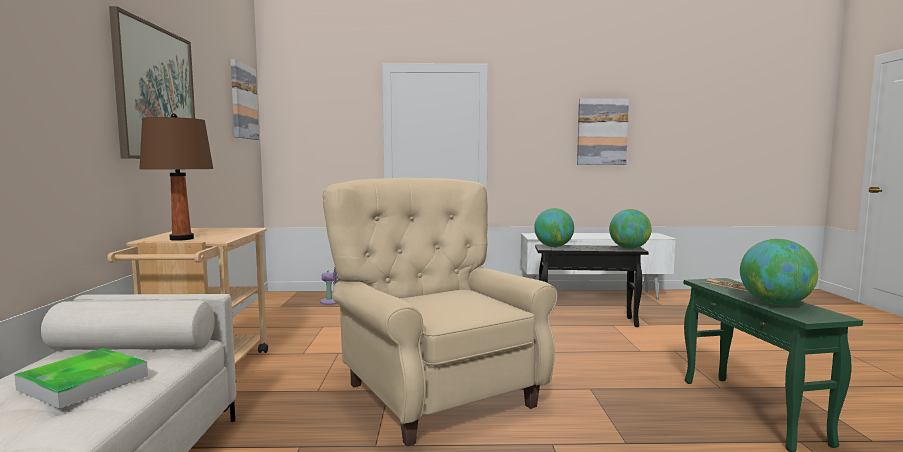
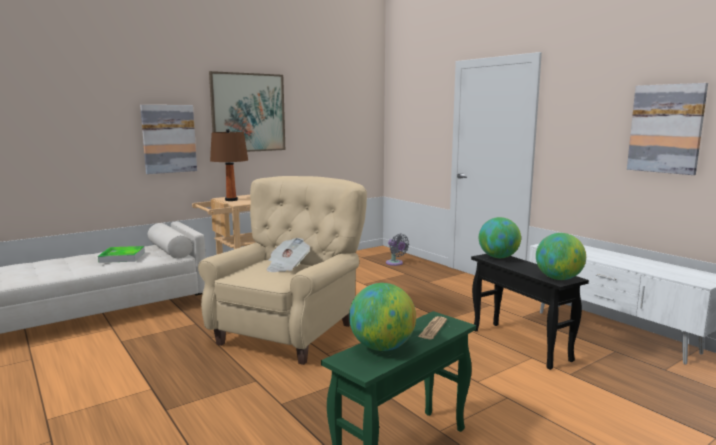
camera: 55 degrees right, 5 degrees up
(243, 102) = (357, 103): picture -> picture (169, 139)
(447, 296) = (287, 267): none -> newspaper

